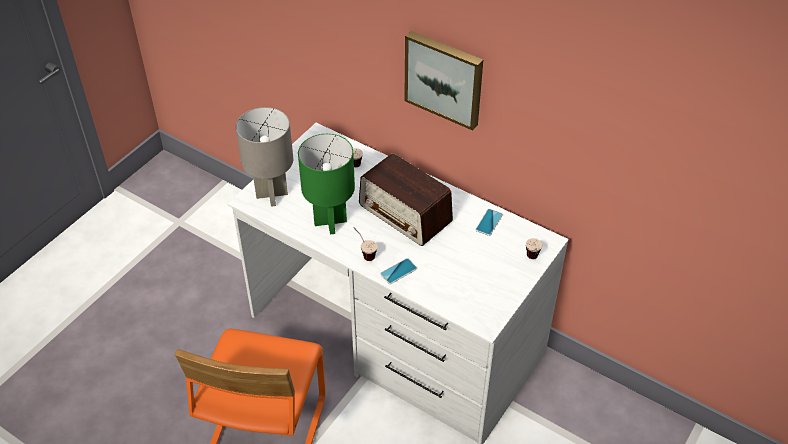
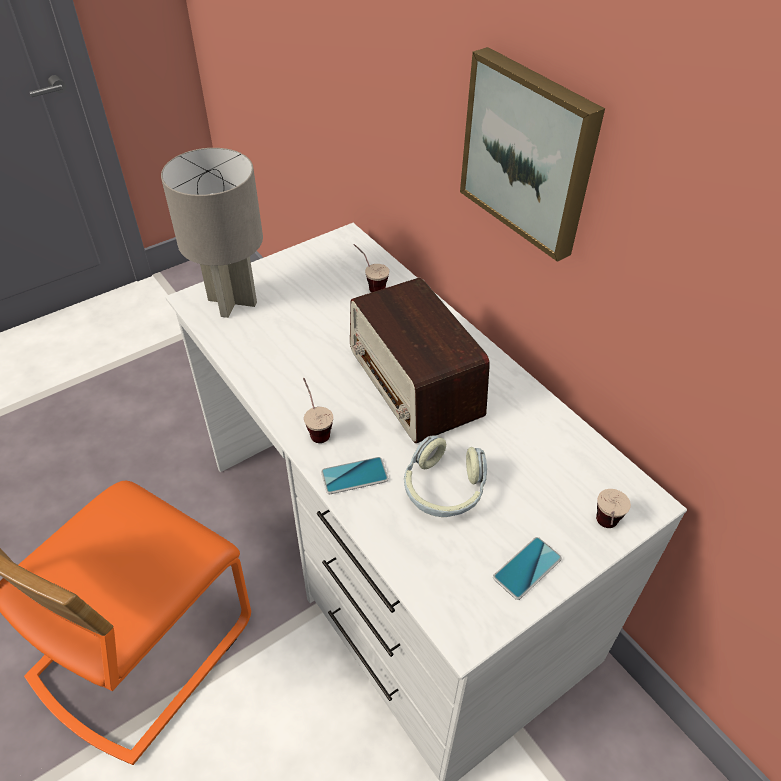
camera: 20 degrees right, 0 degrees up
(330, 222) = (291, 363): green table lamp -> none
(447, 264) = (443, 489): none -> headphones
(489, 222) = (549, 436): phone -> phone (527, 568)

